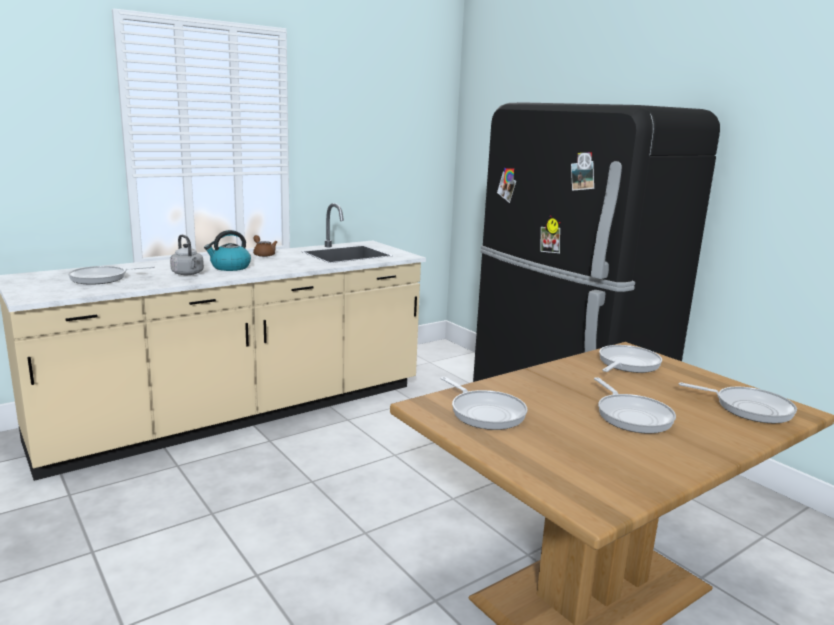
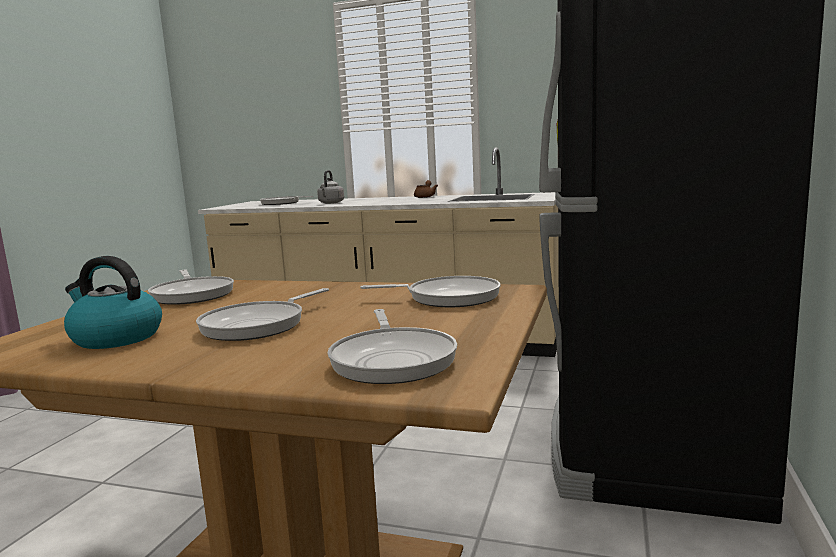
camera: 55 degrees right, 5 degrees down
(230, 267) = (369, 201): kettle -> kettle (115, 338)
(485, 412) = (193, 294): frying pan -> frying pan turned 45 degrees counterclockwise

